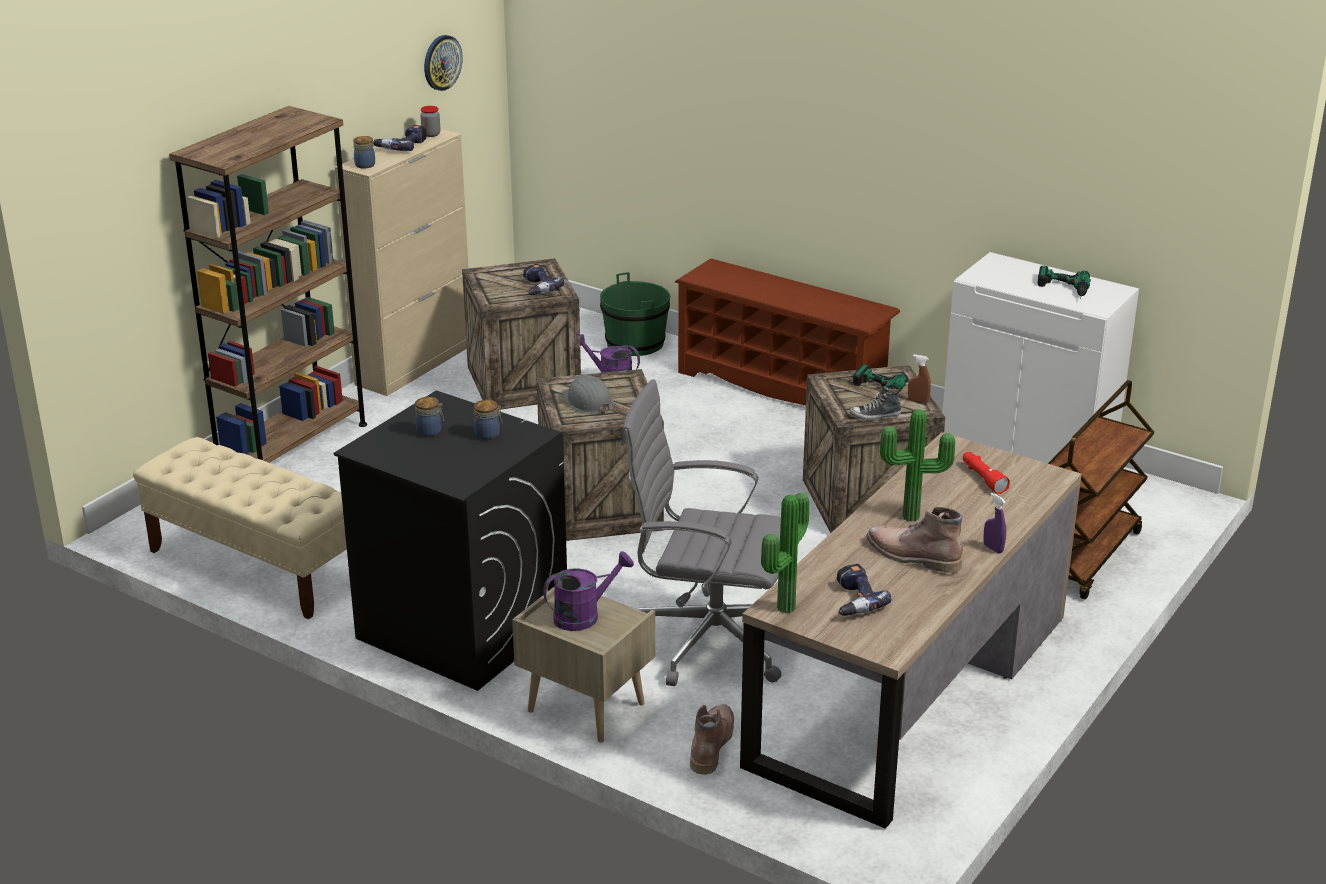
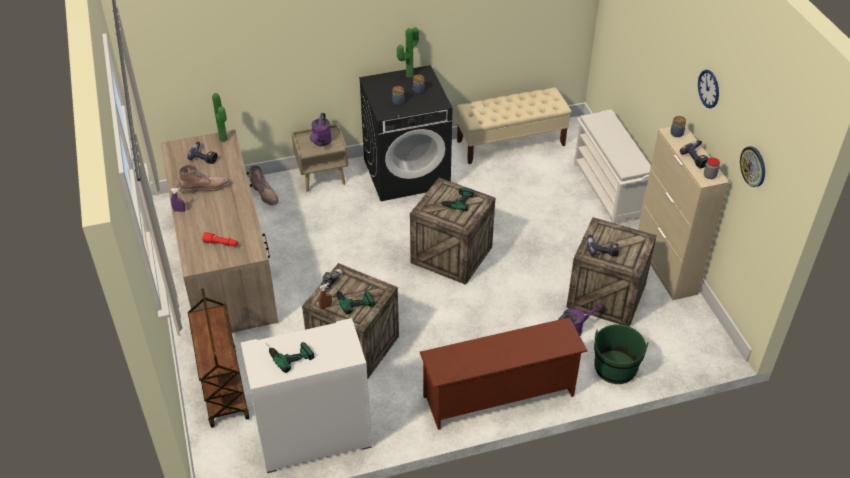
camera: 130 degrees right, 15 degrees up
(292, 446) = (609, 191): brown bookcase -> white shoe rack
(345, 70) = (708, 88): none -> wall clock
(587, 402) = (454, 200): grey hard hat -> power drill
(708, 640) = (320, 229): grey office chair -> none
(912, 518) = (225, 204): potted plant -> potted plant (408, 74)

